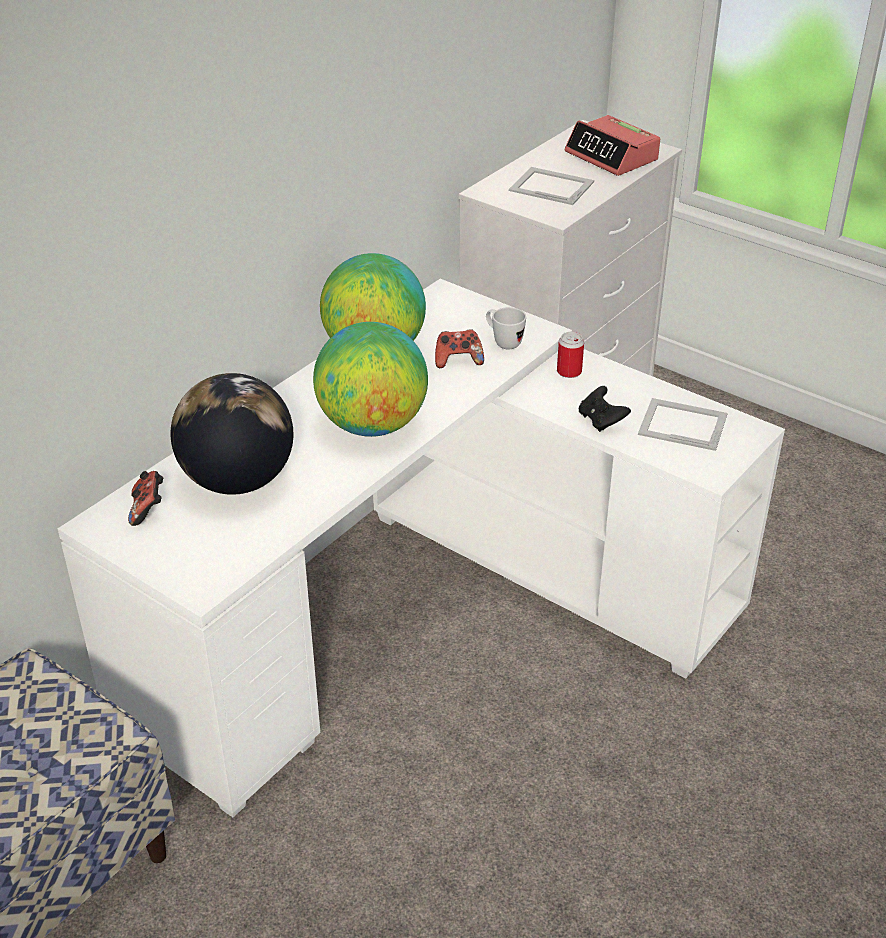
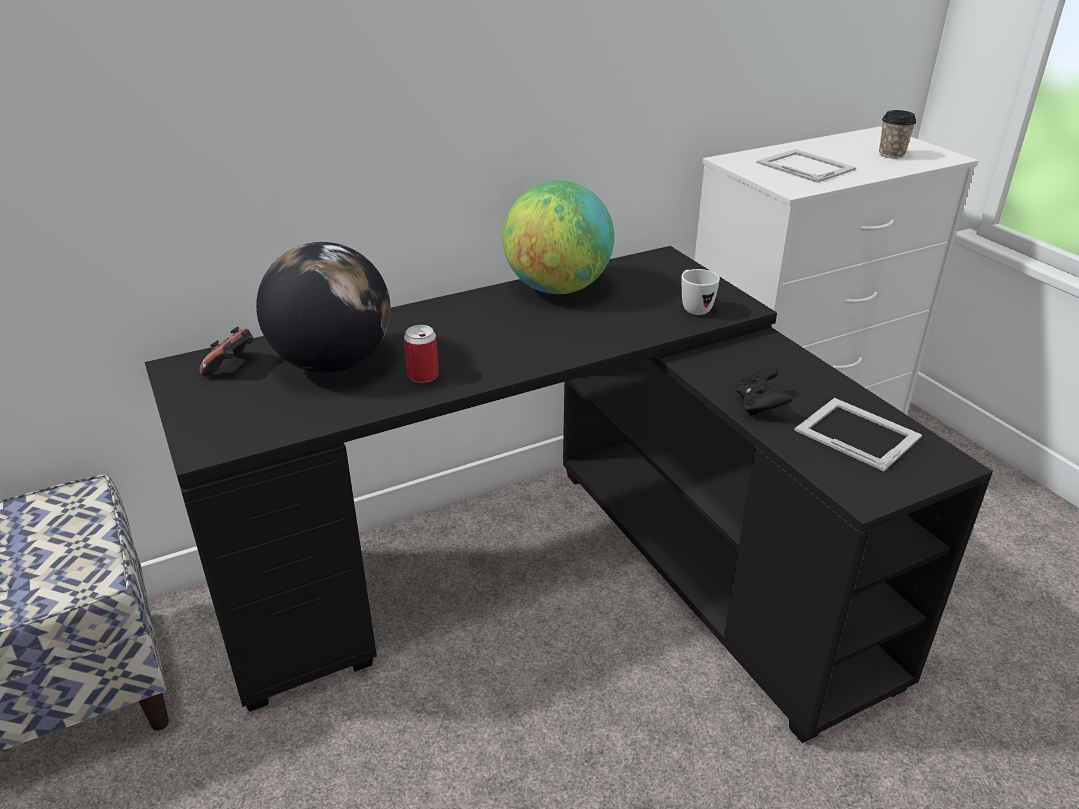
camera: 25 degrees right, 5 degrees down
(372, 425) = (501, 348): globe -> none
(425, 612) = (557, 574): white desk -> black desk
(458, 361) = (634, 313): game controller -> none
(569, 372) = (754, 352): can -> can (423, 376)
(612, 156) = (891, 154): alarm clock -> cup

